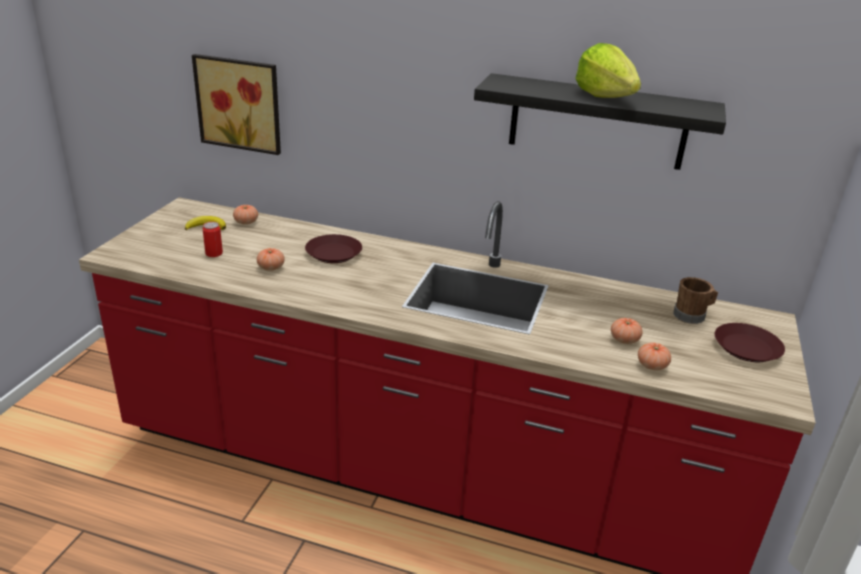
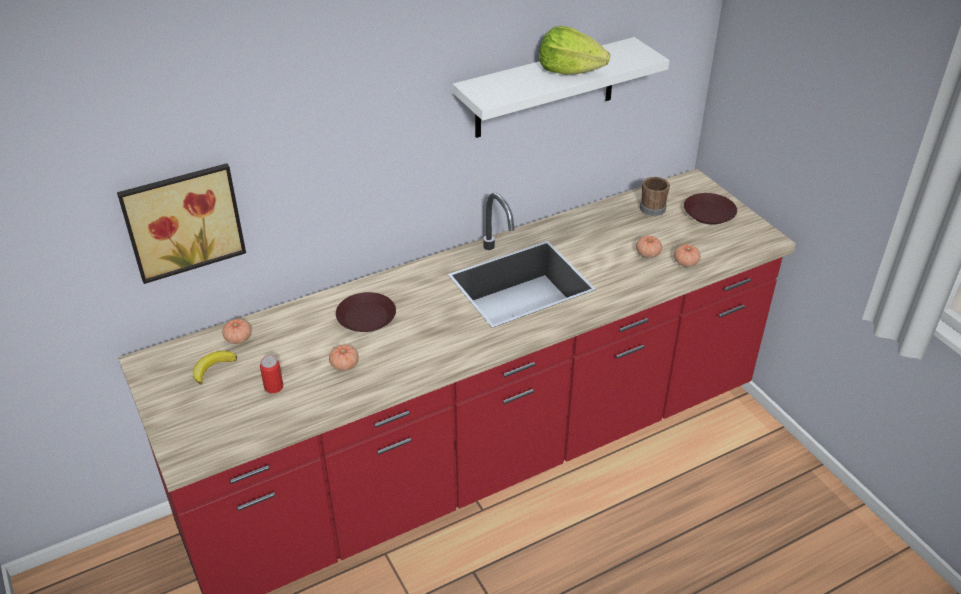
camera: 45 degrees left, 10 degrees up
(597, 122) = (545, 88): black shelf -> white shelf

